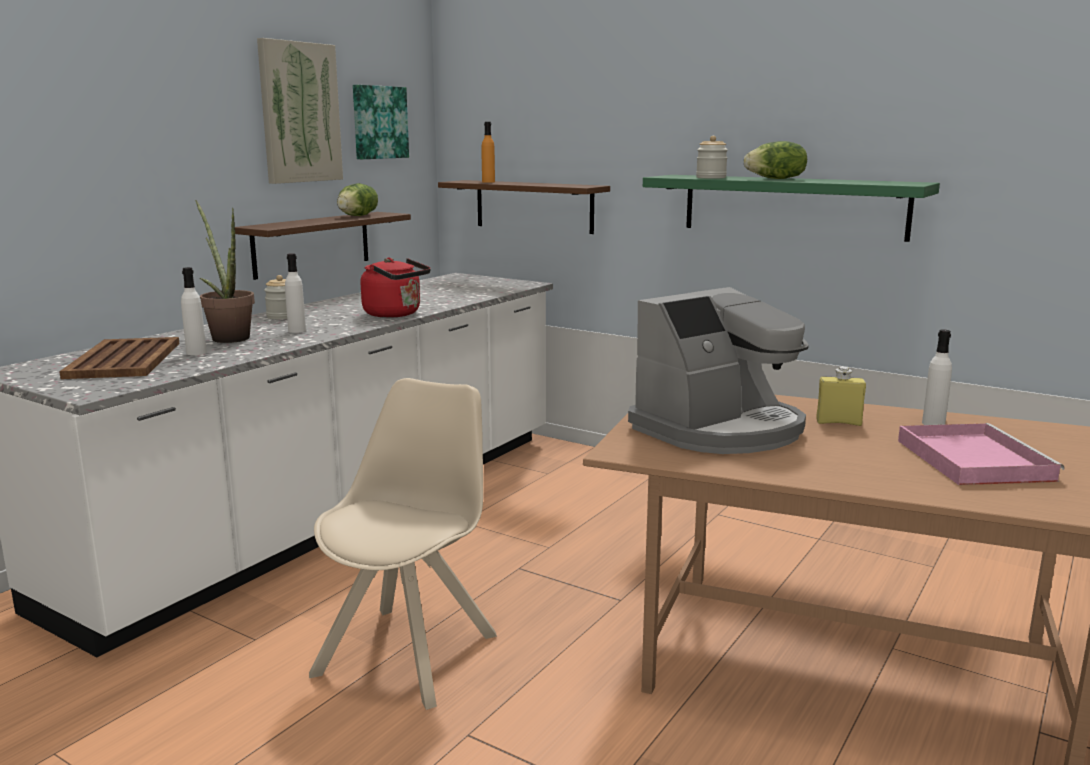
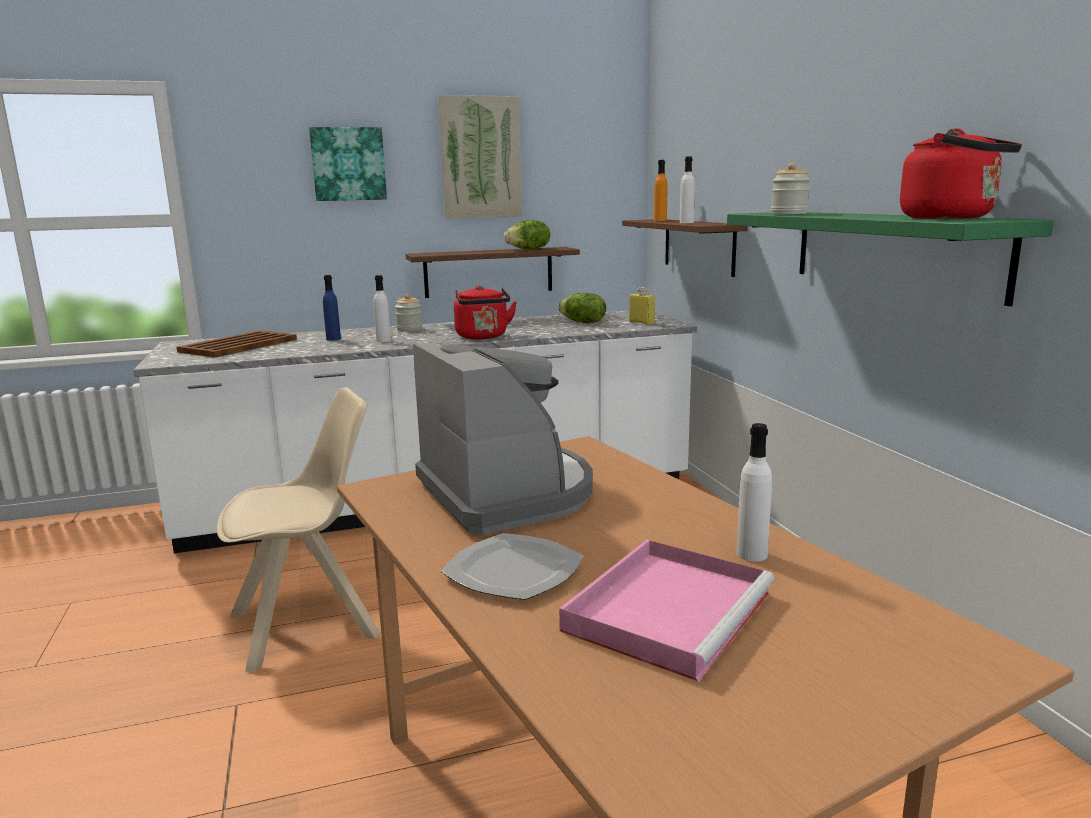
camera: 40 degrees right, 0 degrees up
(196, 353) = (284, 347): white bottle -> white bottle (686, 223)
(228, 337) = (333, 339): potted plant -> blue bottle
(379, 122) = (573, 164): picture -> picture (348, 164)
(720, 429) = (507, 493): coffee machine -> coffee machine turned 120 degrees counterclockwise
(776, 179) = (852, 215): lettuce -> lettuce (582, 322)
(838, 422) = (642, 520): yellow bottle -> yellow bottle (641, 323)
(854, 467) = (513, 570): none -> plate
(879, 182) = (952, 218): none -> red kettle

